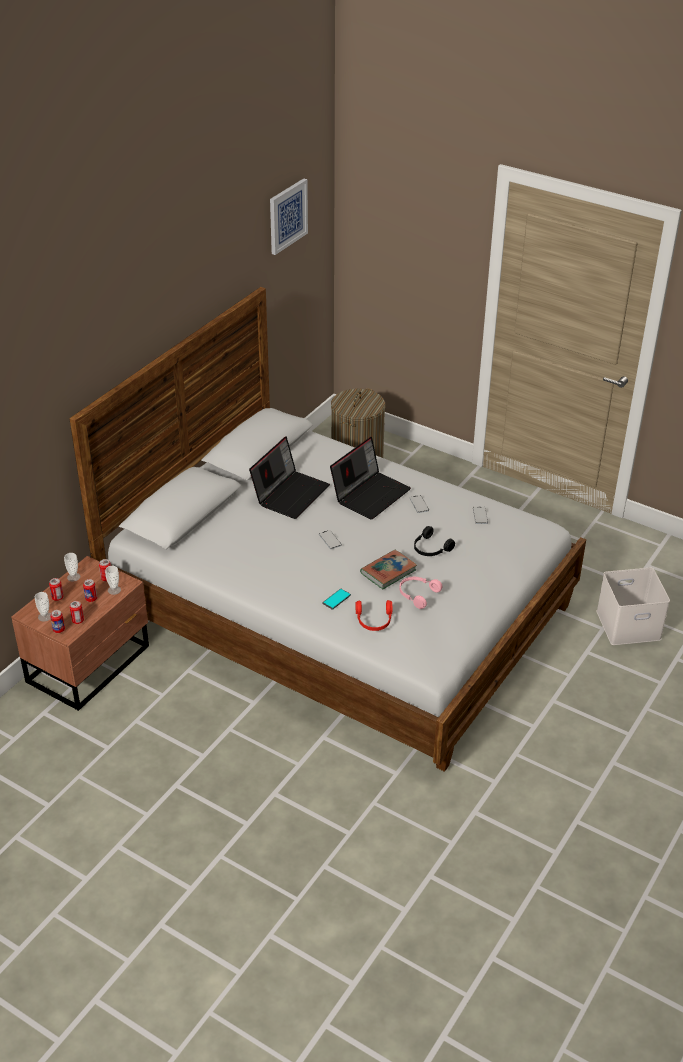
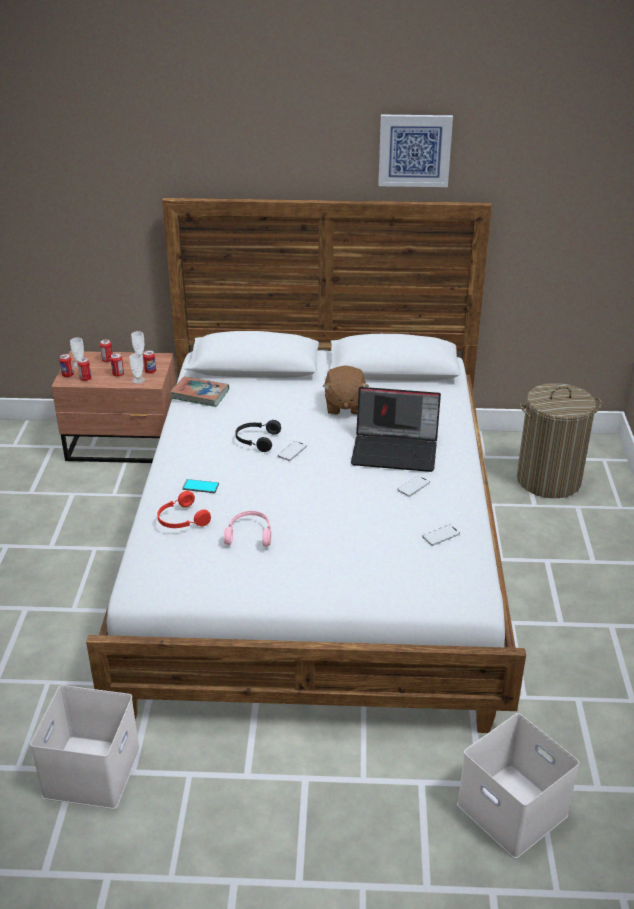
camera: 60 degrees right, 5 degrees down
(287, 216) = (566, 141): picture -> picture (414, 150)
(290, 493) = (344, 406): laptop -> brown plush toy
(388, 572) = (271, 503): book -> book (200, 395)
(430, 549) = (342, 519): black headphones -> black headphones (256, 440)
(484, 802) = (93, 773): none -> white storage box

